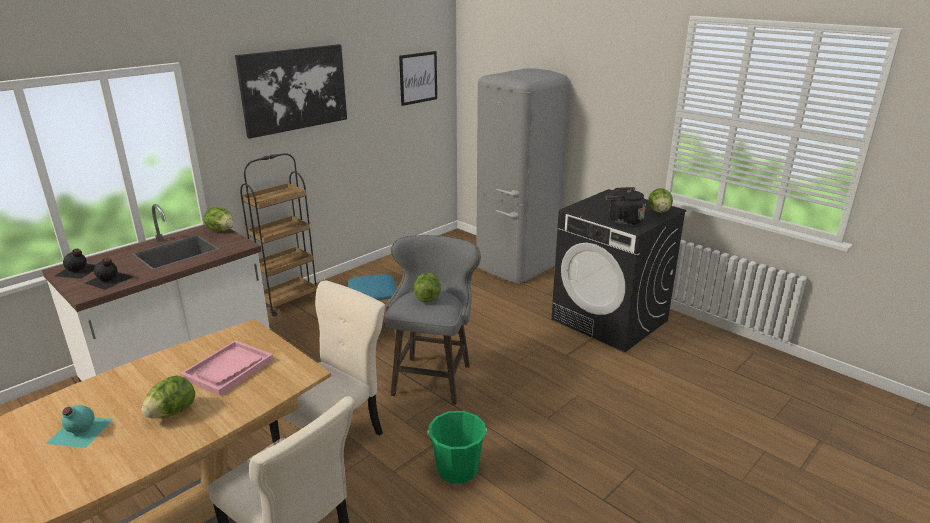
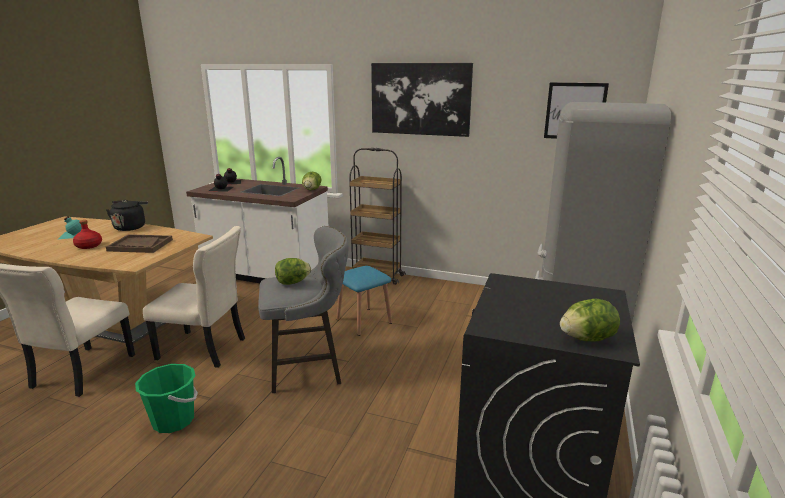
camera: 65 degrees right, 5 degrees down
(172, 412) = (89, 246): lettuce -> red bottle
(228, 369) = (140, 245): pink tray -> brown tray
(623, 220) = (505, 315): black kettle -> black kettle (130, 227)

